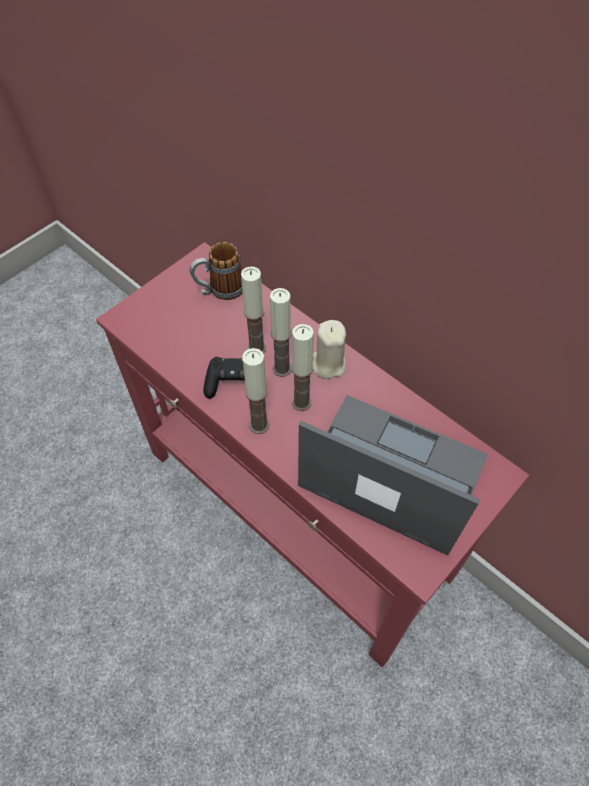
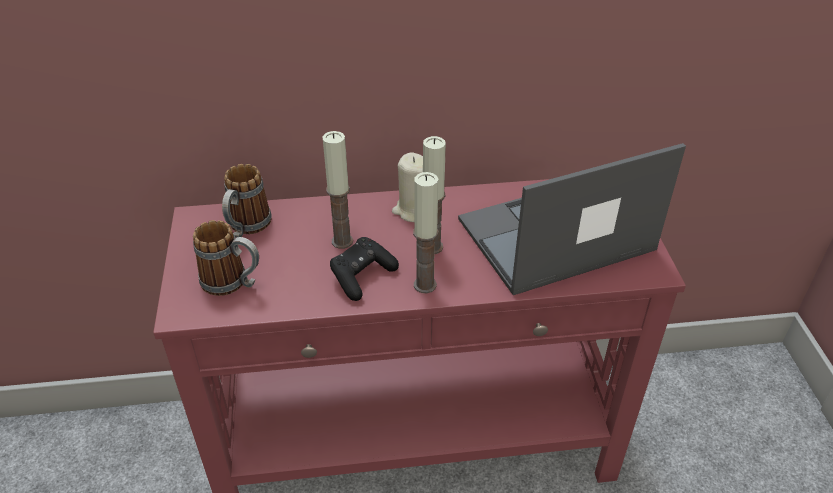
camera: 50 degrees left, 15 degrees down
(166, 323) = (233, 283): none -> mug
(282, 369) = (383, 238): candle -> none

